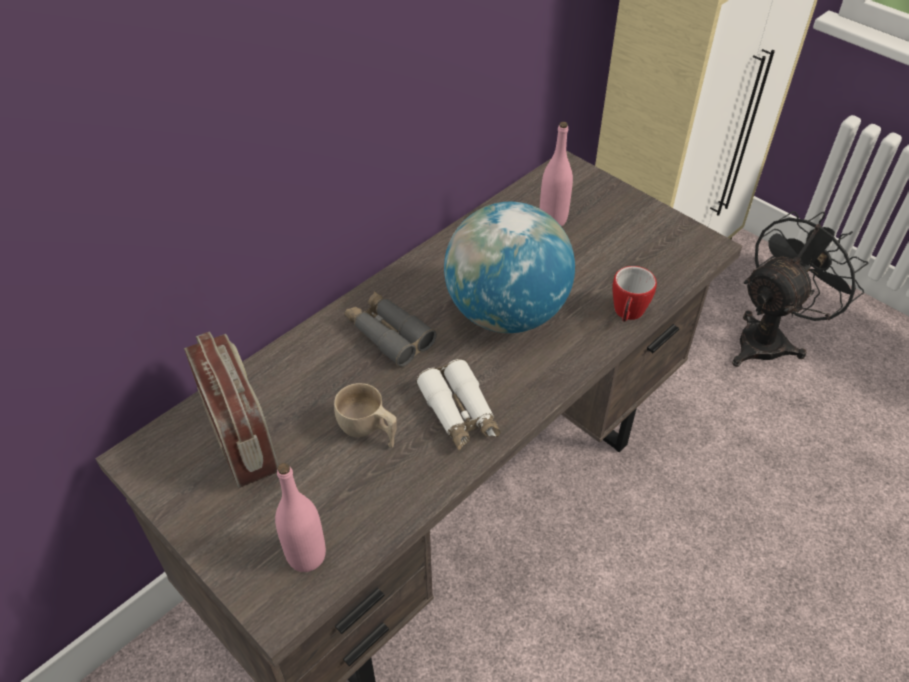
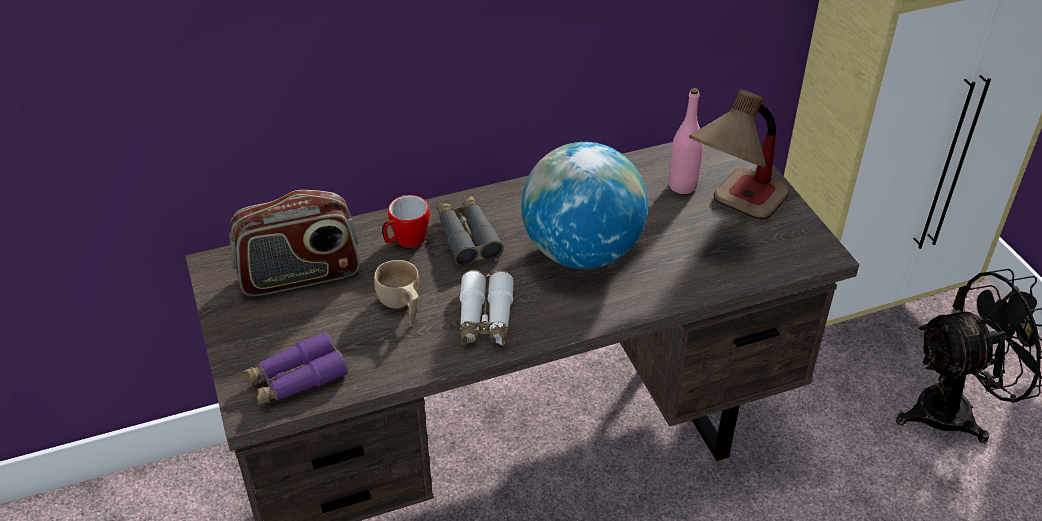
camera: 25 degrees right, 5 degrees down
(241, 435) = (300, 275): radio -> radio turned 75 degrees clockwise
(306, 555) = (295, 379): pink bottle -> purple binoculars
(615, 235) = (734, 217): none -> table lamp
(627, 314) = (695, 288): mug -> mug (405, 241)

